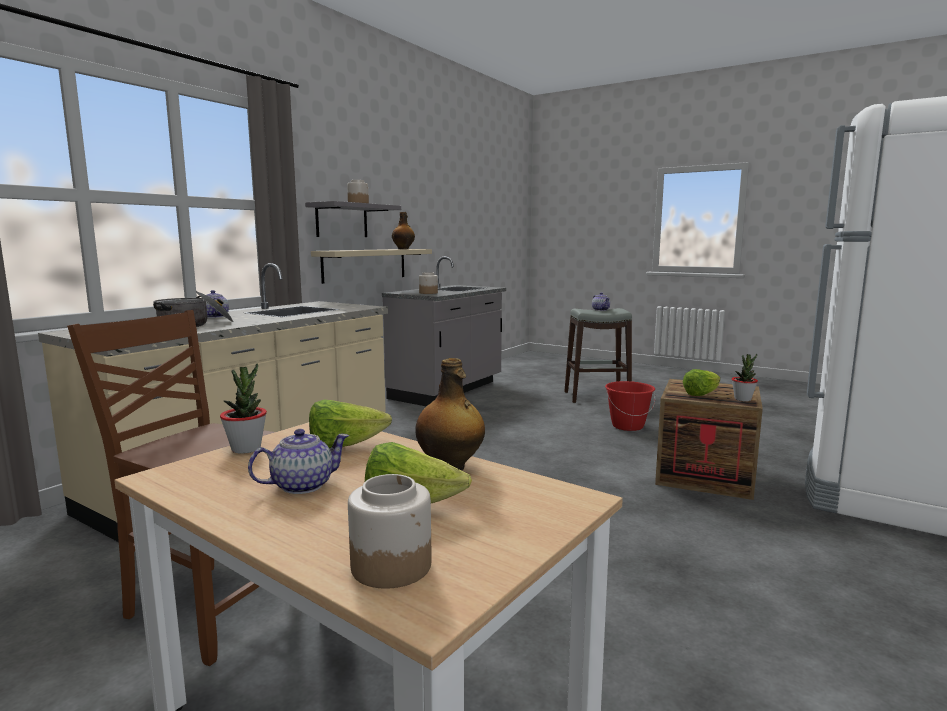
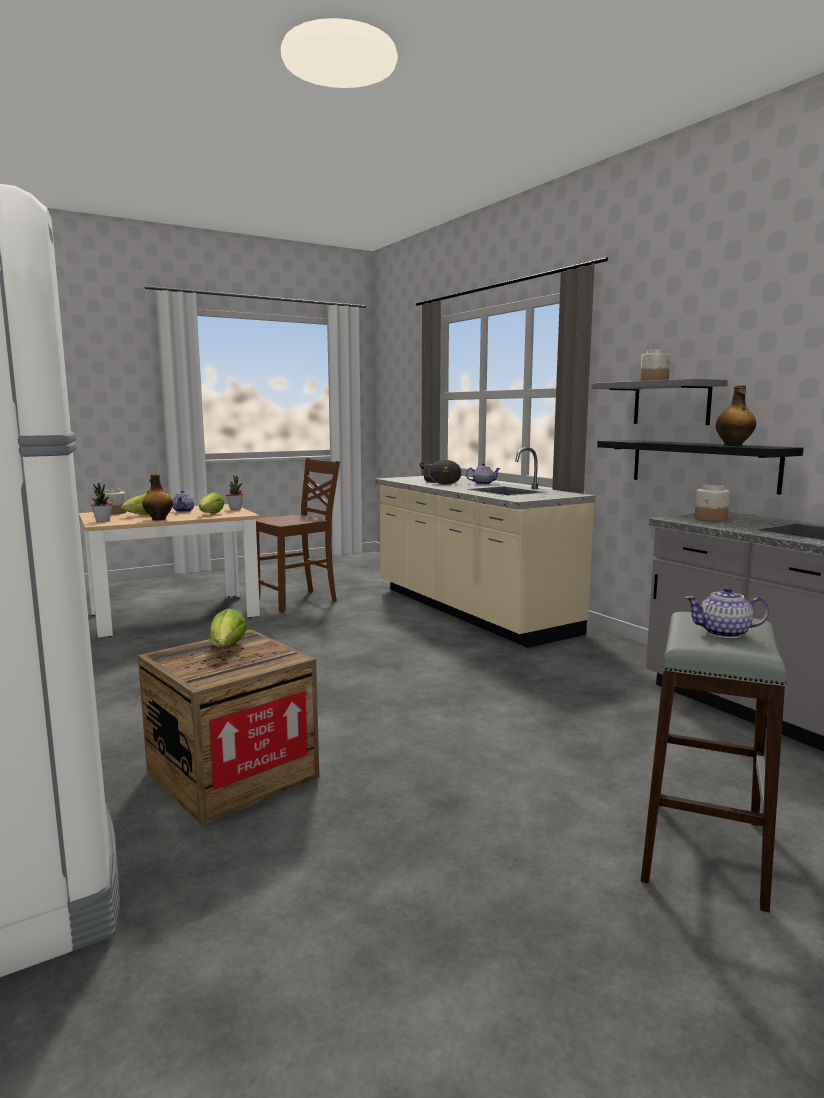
camera: 115 degrees right, 0 degrees up
(365, 265) = (702, 464): beige shelf -> black shelf
(627, 426) = (465, 801): red bucket -> none
(742, 399) = (174, 658): potted plant -> potted plant (103, 520)

